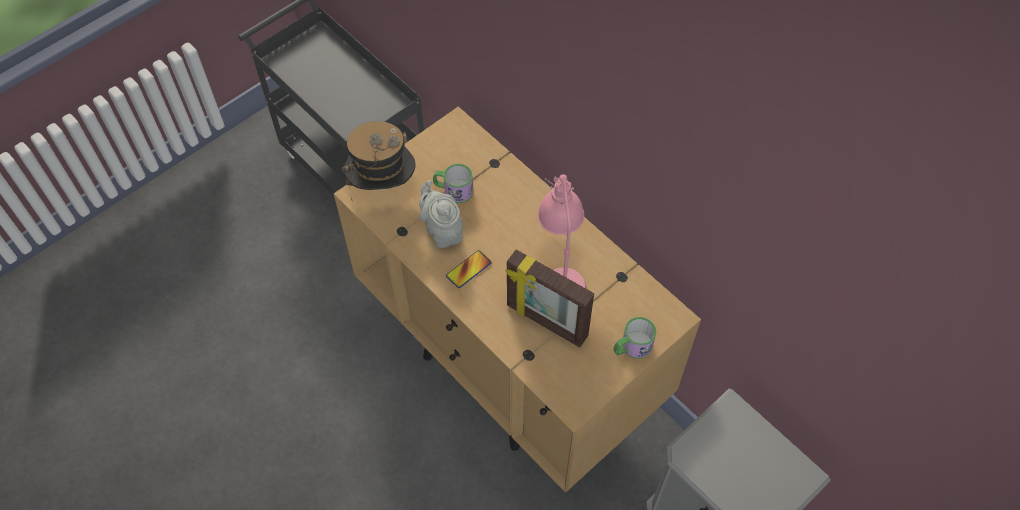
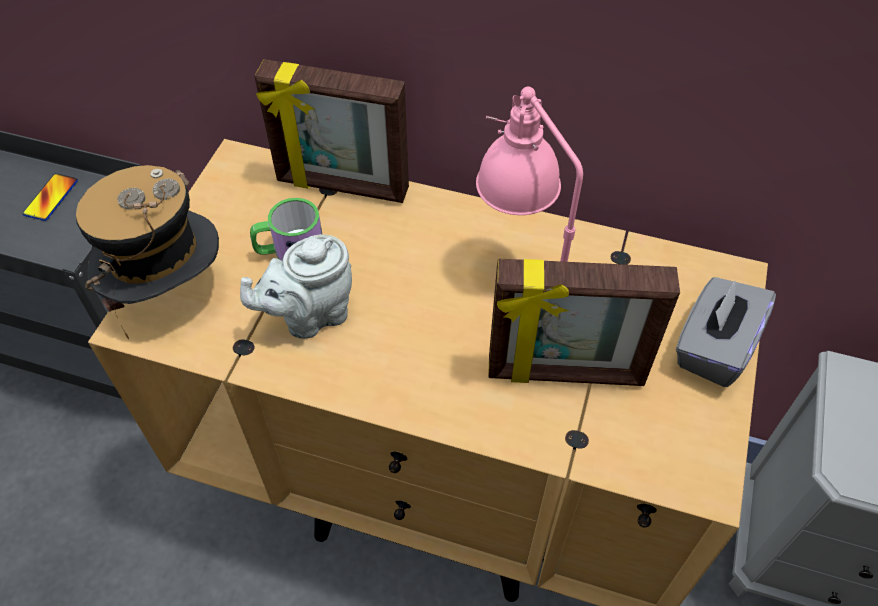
camera: 30 degrees left, 5 degrees down
(442, 230) = (310, 315): grey teapot -> grey teapot turned 60 degrees counterclockwise
(468, 269) = (391, 354): phone -> phone (51, 198)
(502, 165) = (342, 187): none -> picture frame
(632, 347) = (713, 347): mug -> grey tissue box

